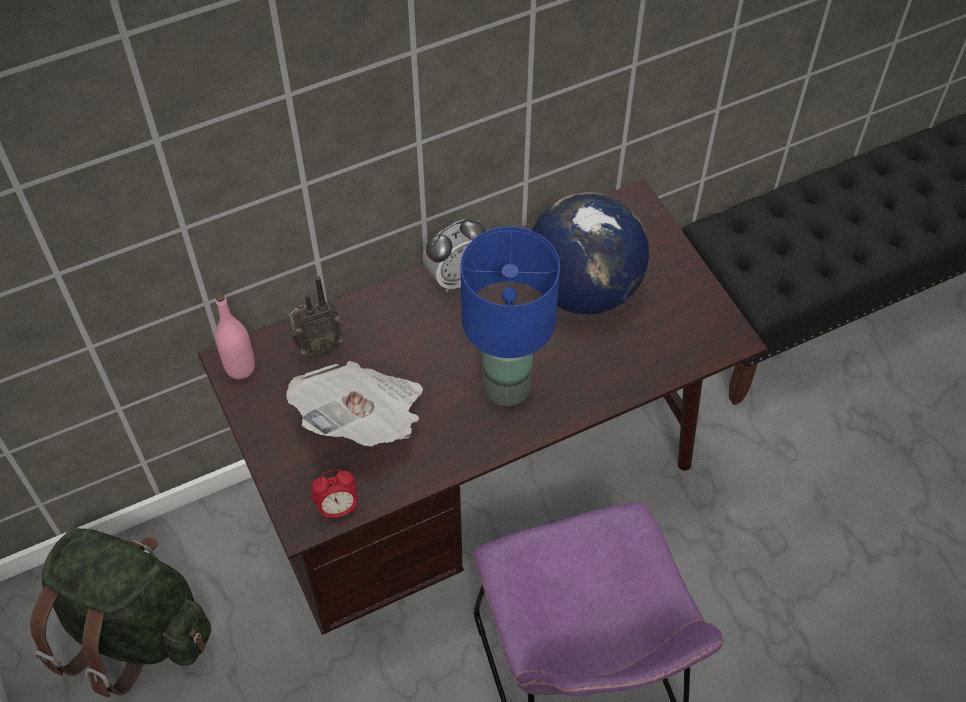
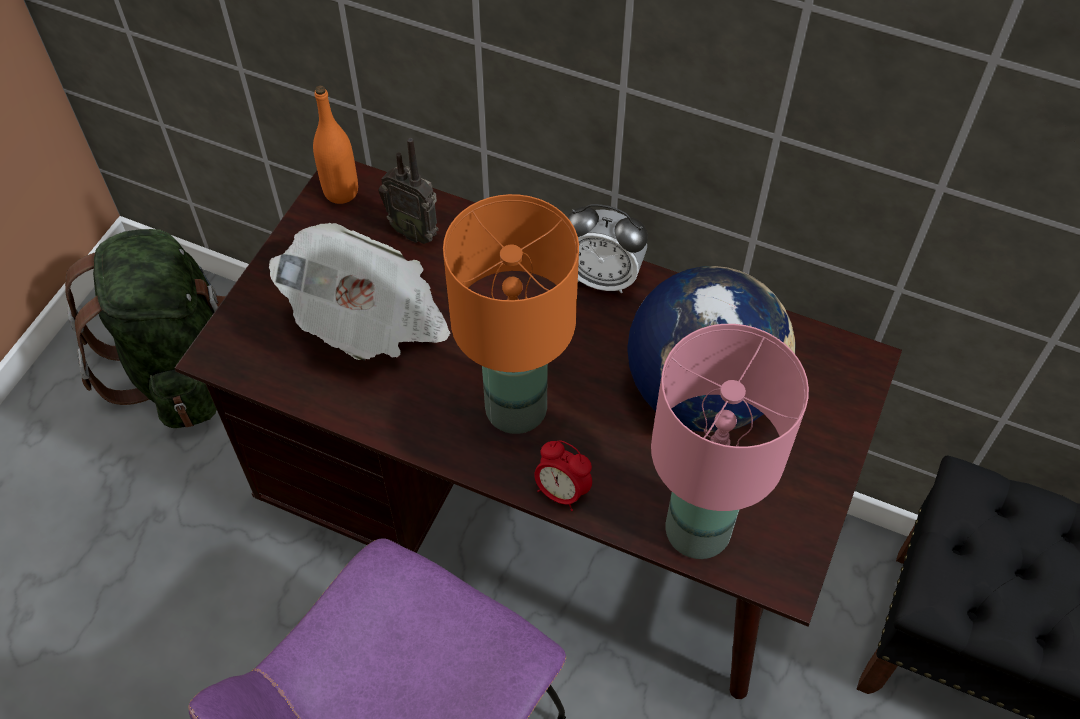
camera: 50 degrees right, 0 degrees up
(240, 367) = (341, 192): pink bottle -> orange bottle
(338, 508) = (256, 369): alarm clock -> alarm clock (561, 491)
(507, 387) = (515, 410): blue table lamp -> orange table lamp
(669, 355) = (699, 529): none -> pink table lamp

